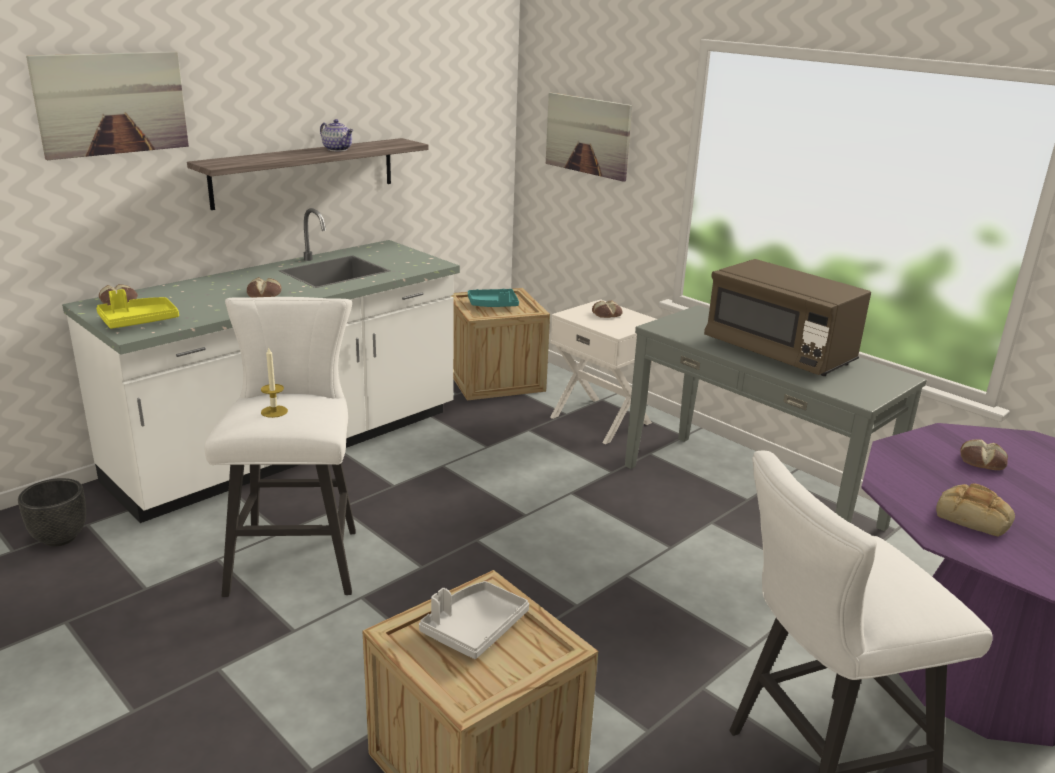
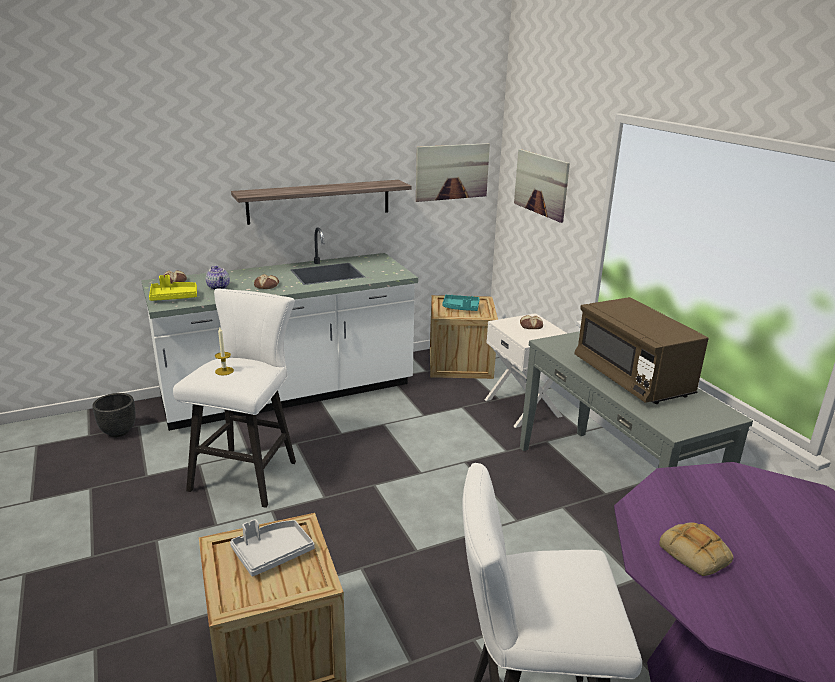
camera: 20 degrees right, 0 degrees up
(112, 104) = (180, 151): picture -> picture (452, 172)
(338, 149) = (341, 186): teapot -> teapot (219, 287)
(981, 461) = (746, 504): bread -> none

